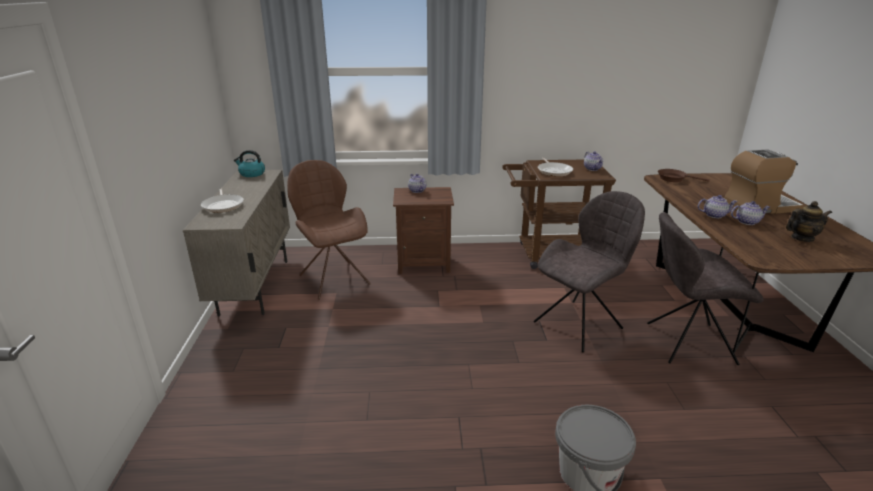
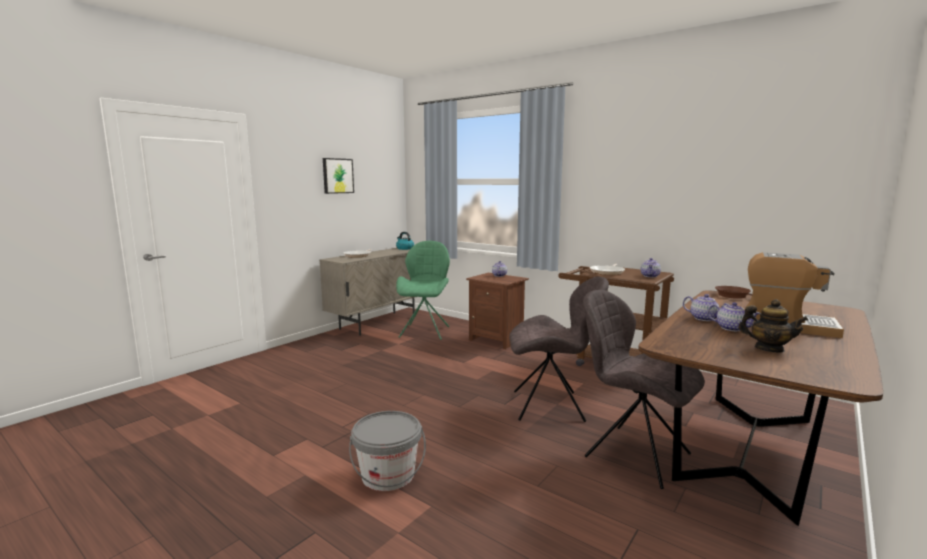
camera: 40 degrees right, 15 degrees down
(167, 87) = (337, 176): none -> picture
(333, 278) = (425, 331): brown chair -> green chair

